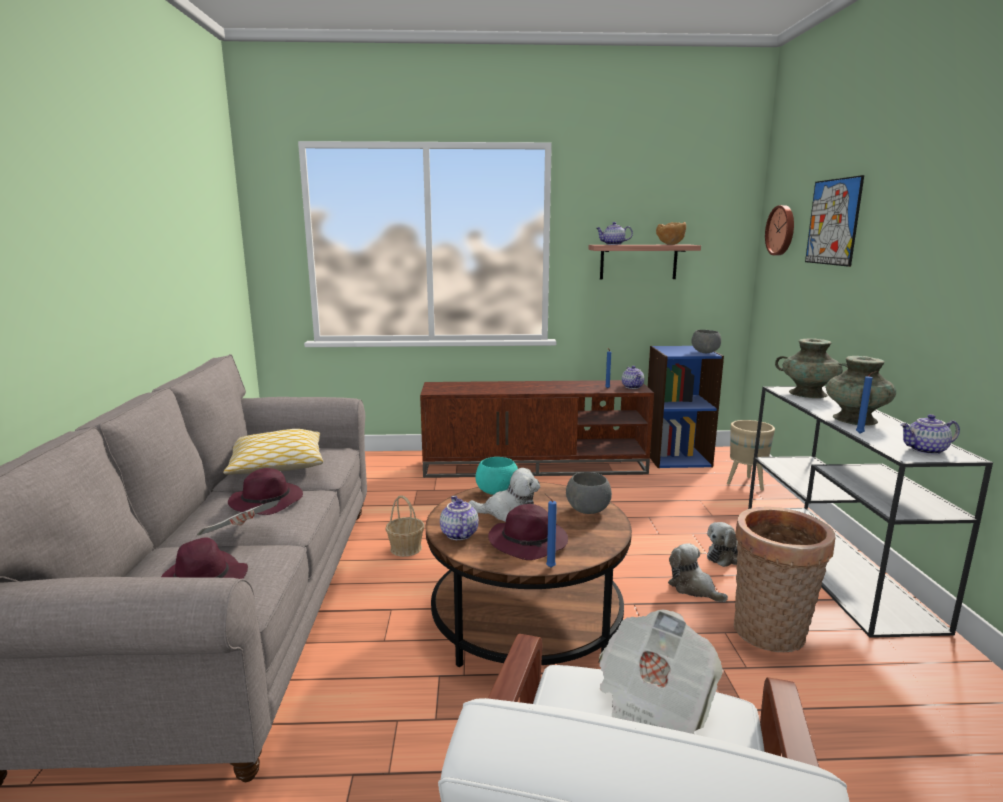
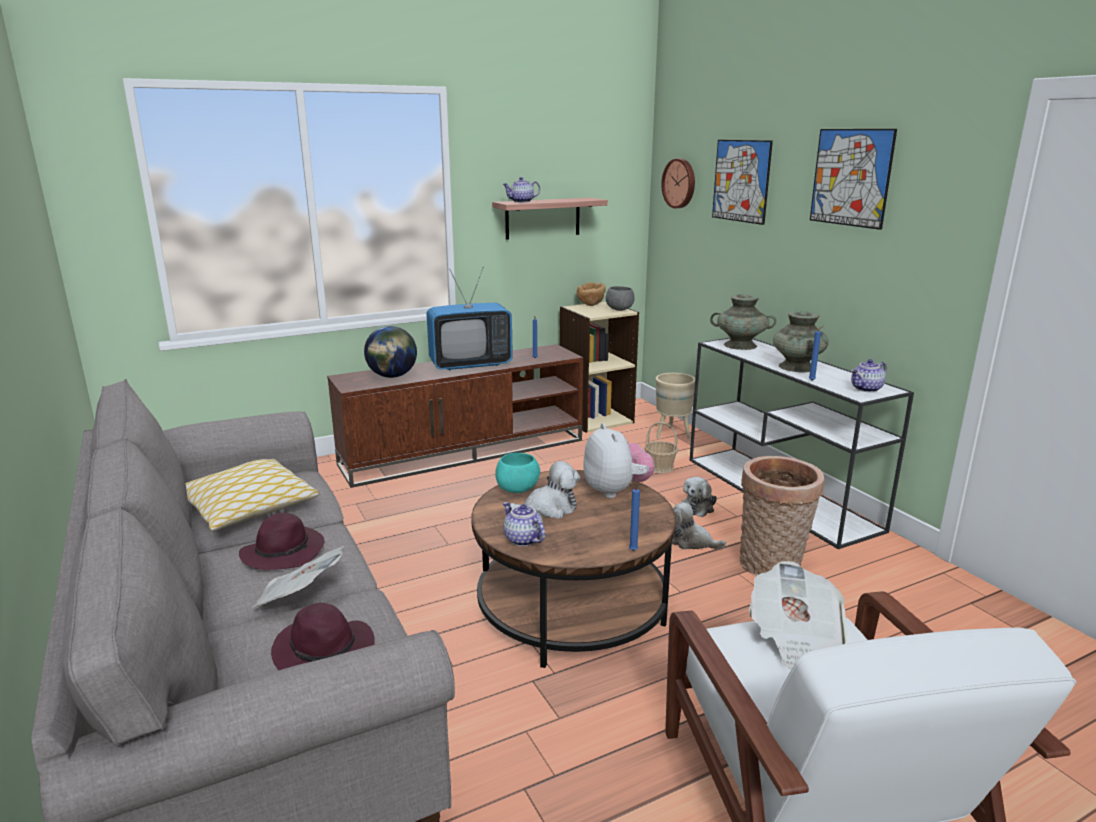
camera: 25 degrees left, 5 degrees up
(406, 548) = (397, 569): basket -> basket (660, 467)
(472, 388) = (392, 376): none -> globe
(529, 542) = (594, 532): purple hat -> none
(545, 387) = (470, 364): none -> television
(587, 511) = (616, 491): grey bowl -> plush toy
(633, 387) = (558, 353): teapot -> none
(670, 244) = (576, 199): brown bowl -> brown bowl (591, 305)
(676, 457) = (595, 418): blue bookcase -> beige bookcase
(939, 205) = (851, 177): none -> picture

